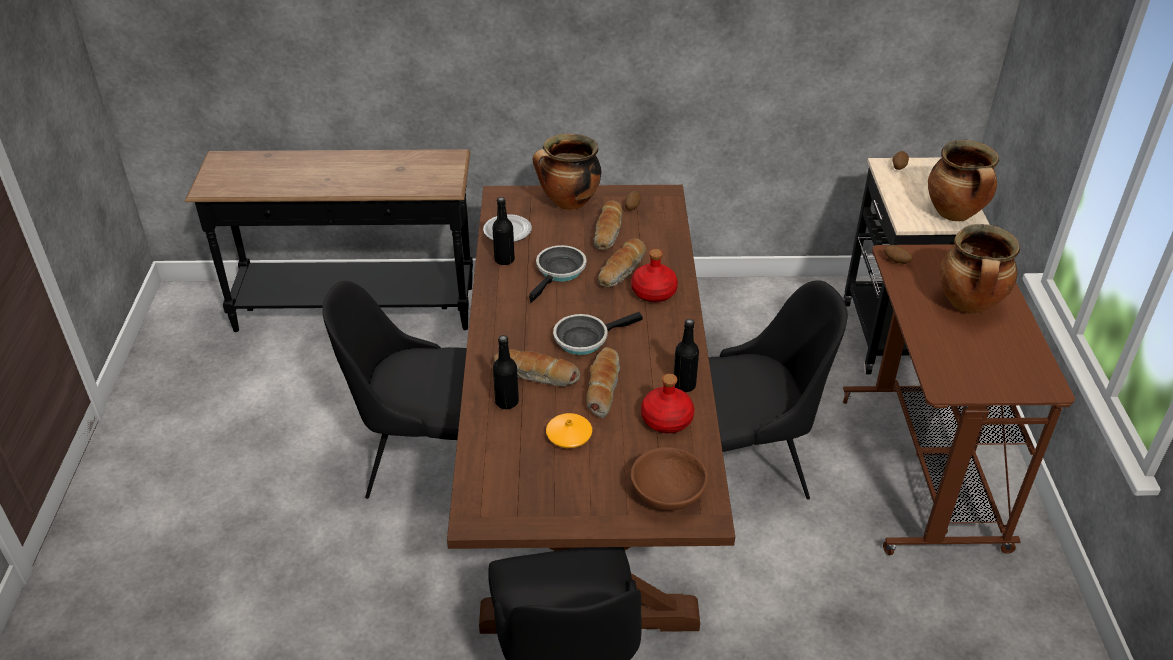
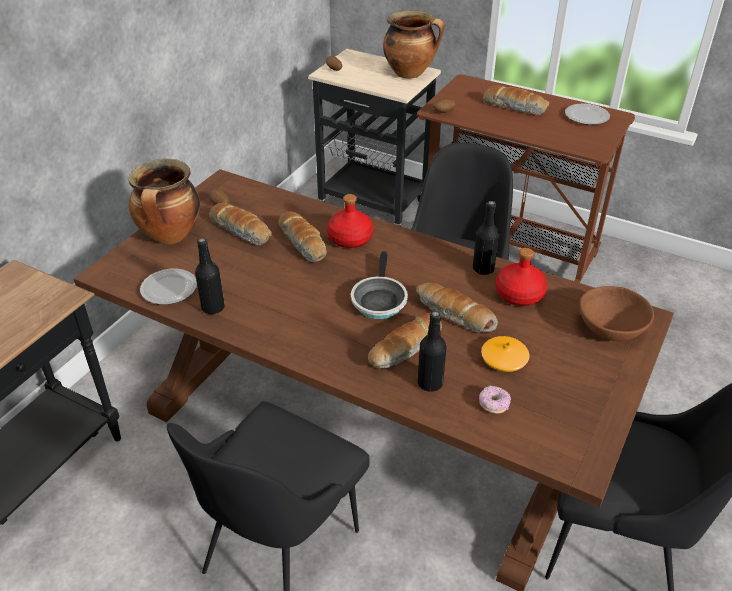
camera: 60 degrees left, 0 degrees up
(508, 446) = (493, 404): none -> donut
(559, 272) = (268, 280): frying pan -> none
(969, 305) = (515, 107): cooking pot -> bread
(1016, 363) = (586, 116): none -> plate

